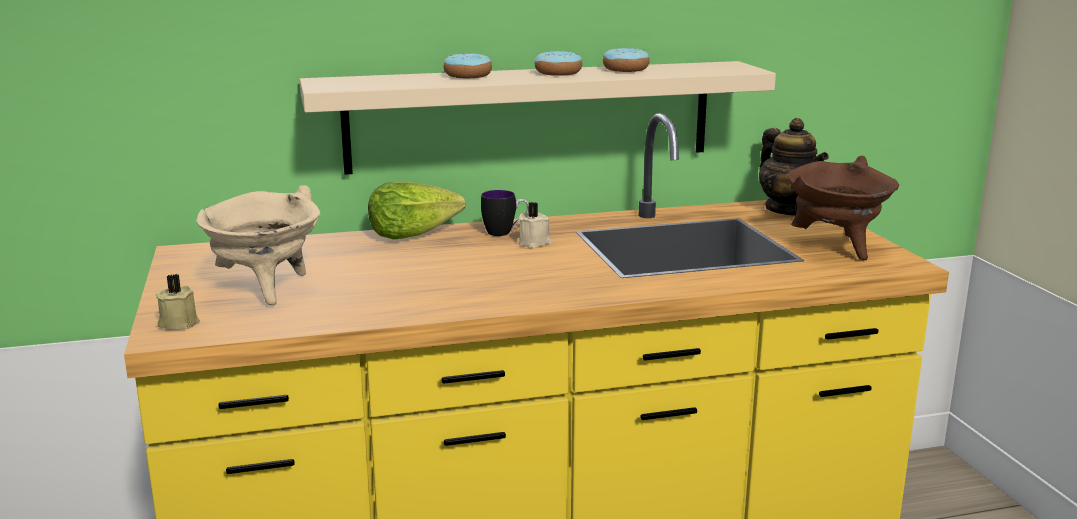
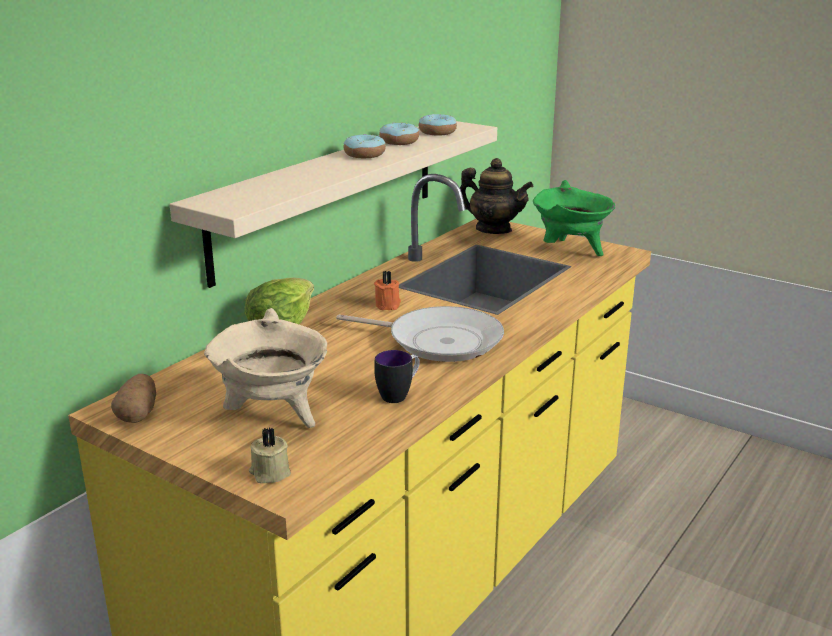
camera: 40 degrees left, 5 degrees up
(191, 259) = (138, 414): none -> potato
(468, 75) = (307, 171): donut -> donut (437, 132)
(505, 233) = (350, 303): mug -> mug (399, 395)
(513, 281) = (439, 341): none -> frying pan
(535, 243) = (388, 305): beige candle -> orange candle
(836, 248) = (570, 251): brown cooking pot -> green cooking pot

